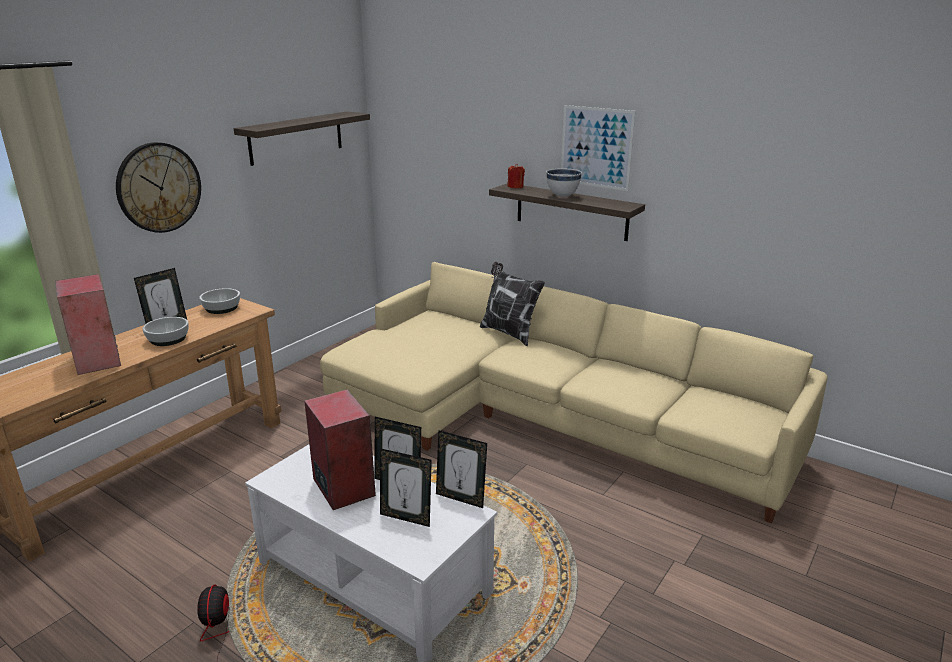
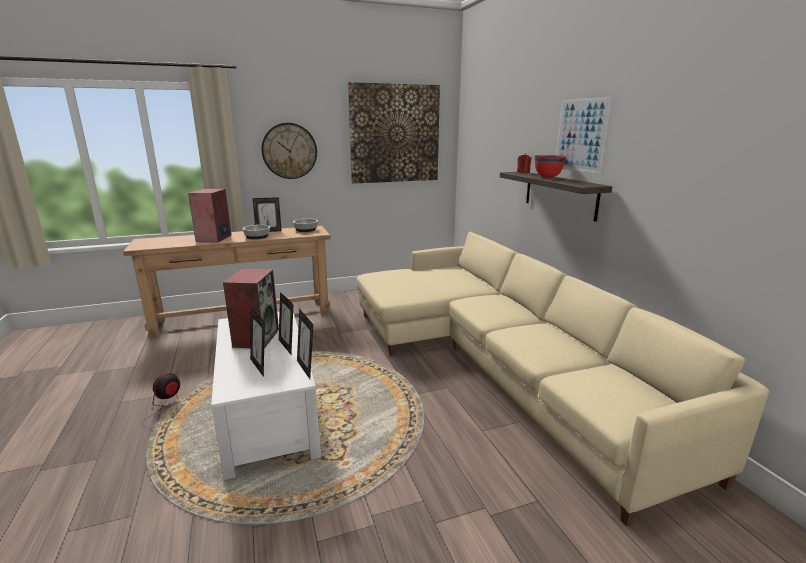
camera: 35 degrees right, 5 degrees down
(296, 137) = (394, 134): shelf -> picture
(509, 333) = (493, 289): pillow -> none
(562, 196) = (548, 178): white bowl -> red bowl

